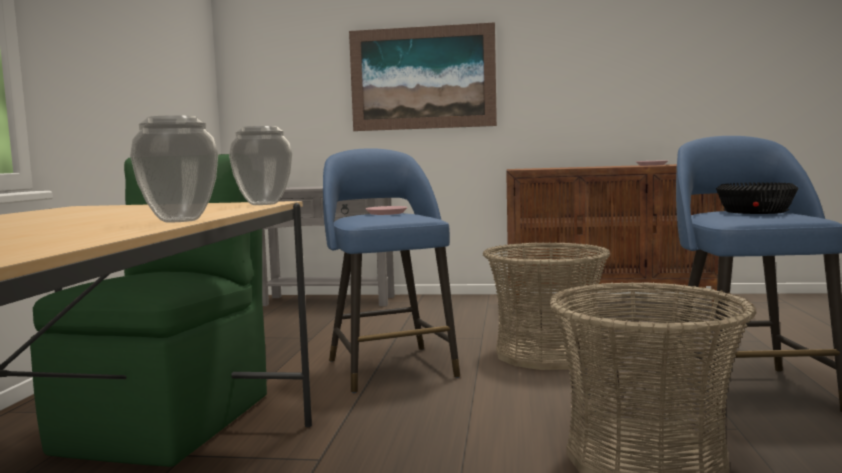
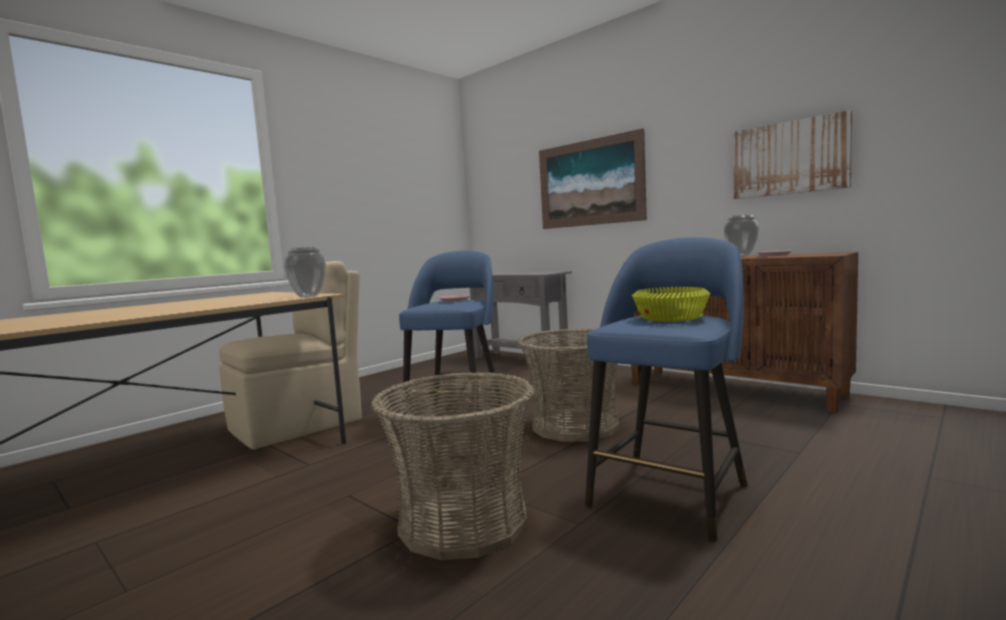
camera: 35 degrees right, 0 degrees up
(171, 420) = (299, 424): green chair -> beige chair
(181, 220) = (188, 310): vase -> vase (741, 256)
(647, 72) = (789, 158): none -> picture
(754, 211) = (669, 317): black bowl -> yellow bowl

